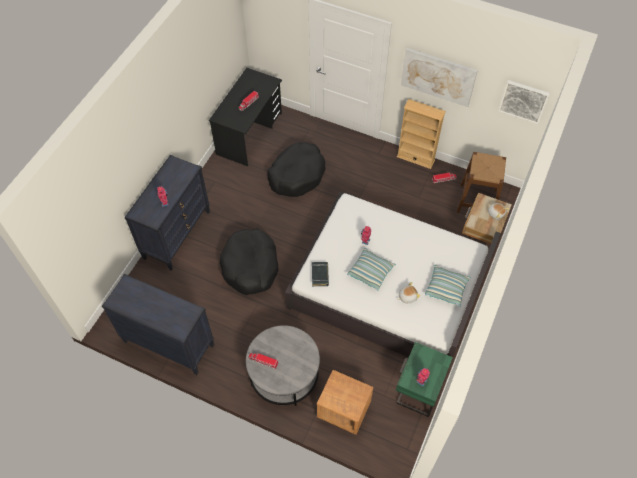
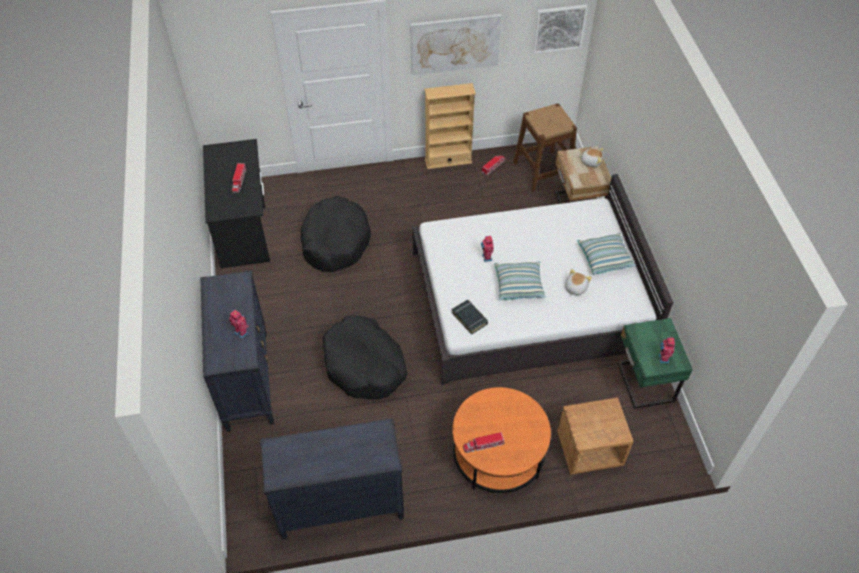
camera: 35 degrees left, 5 degrees down
(284, 374) = (498, 454): grey coffee table -> orange coffee table

